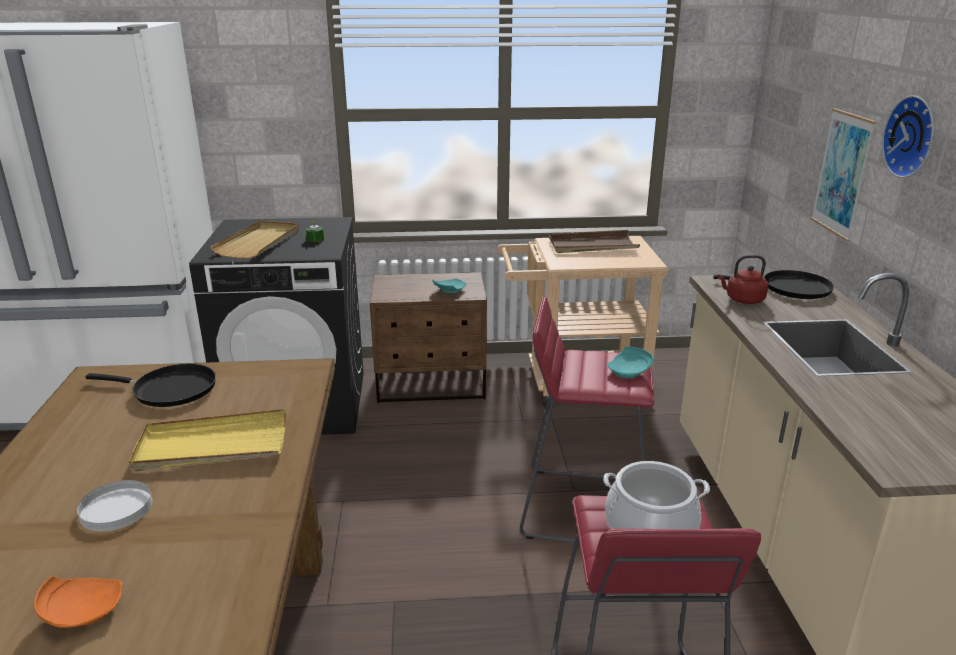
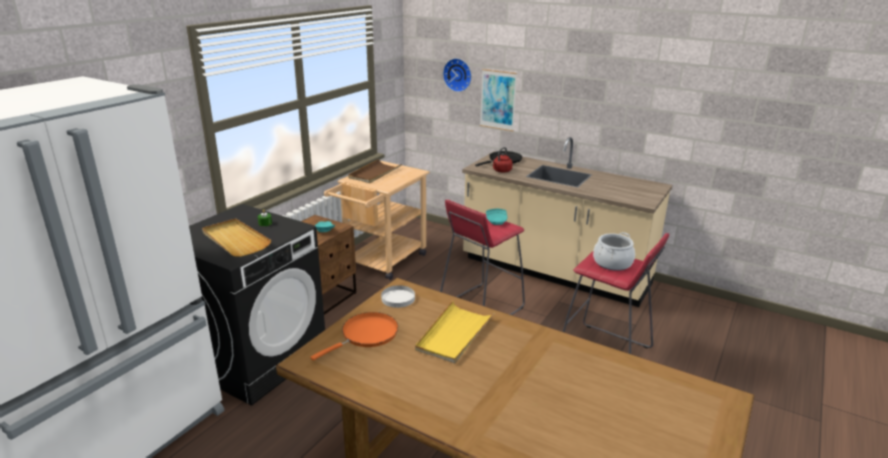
camera: 55 degrees left, 0 degrees up
(82, 611) = (572, 397): orange plate -> none
(116, 509) = (489, 375): white plate -> white plate (398, 298)
(169, 390) = (366, 335): black frying pan -> orange frying pan
(913, 137) = (544, 78): wall clock -> wall clock (458, 74)

